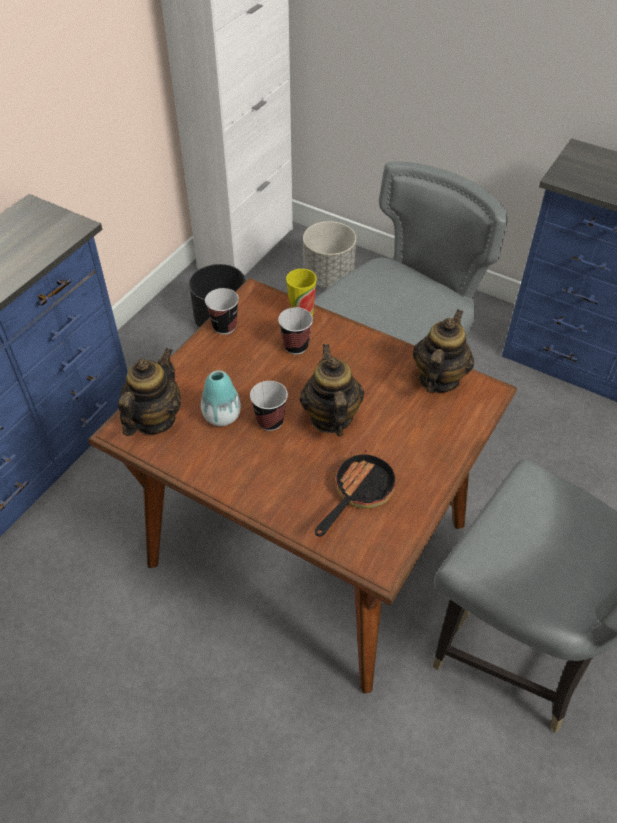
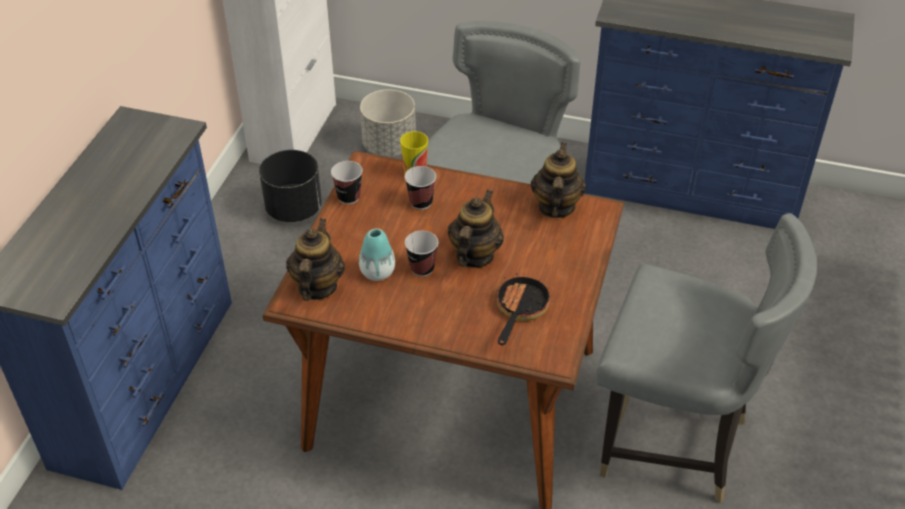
camera: 15 degrees left, 5 degrees down
(330, 418) = (474, 255): teapot -> teapot turned 45 degrees clockwise

